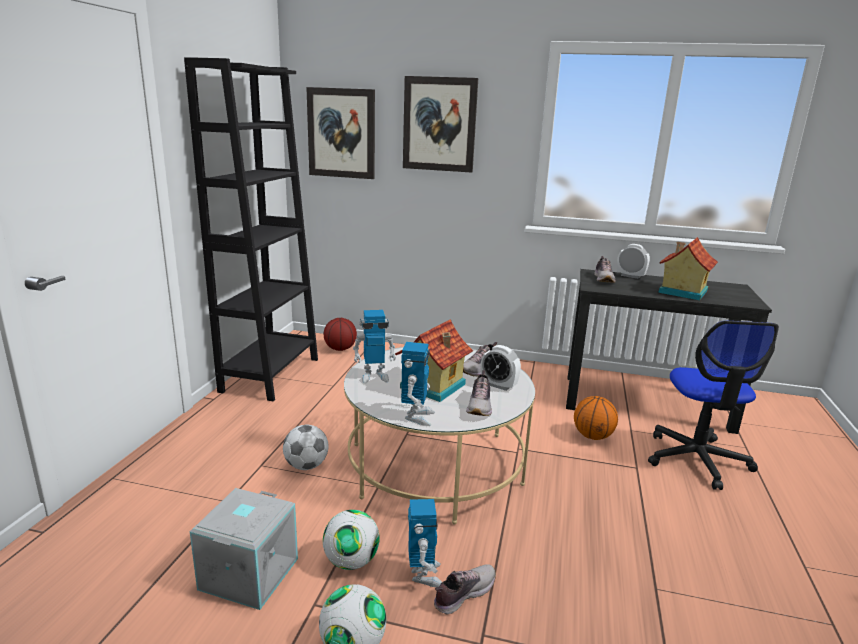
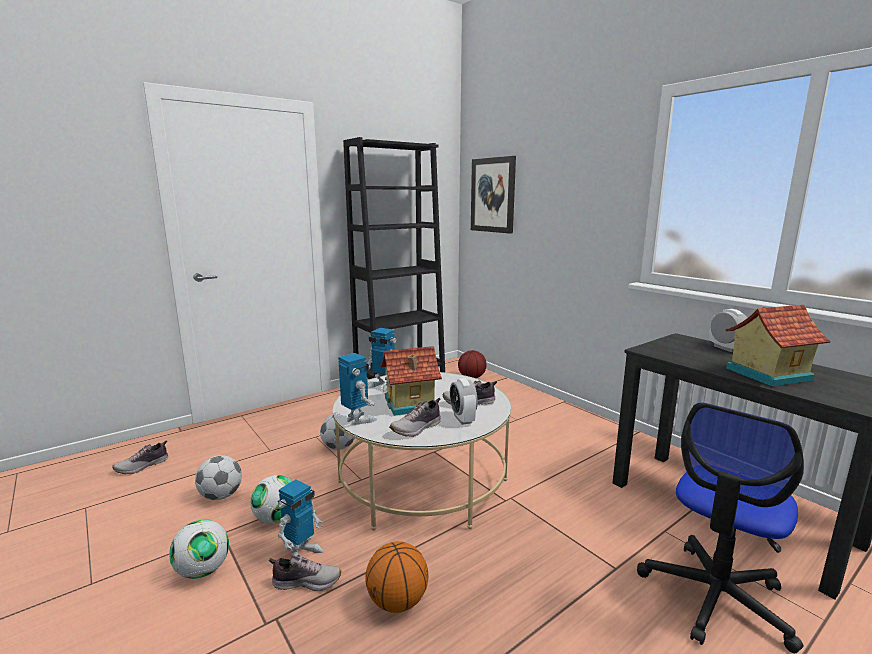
camera: 40 degrees right, 5 degrees down
(248, 573) = (221, 496): grey storage box -> football
(417, 417) = (358, 420): toy robot -> toy robot turned 90 degrees counterclockwise
(439, 124) = (561, 182): picture -> none
(592, 436) = (606, 518): basketball -> basketball (398, 601)
(604, 279) = (680, 345): shoe -> shoe (143, 466)

